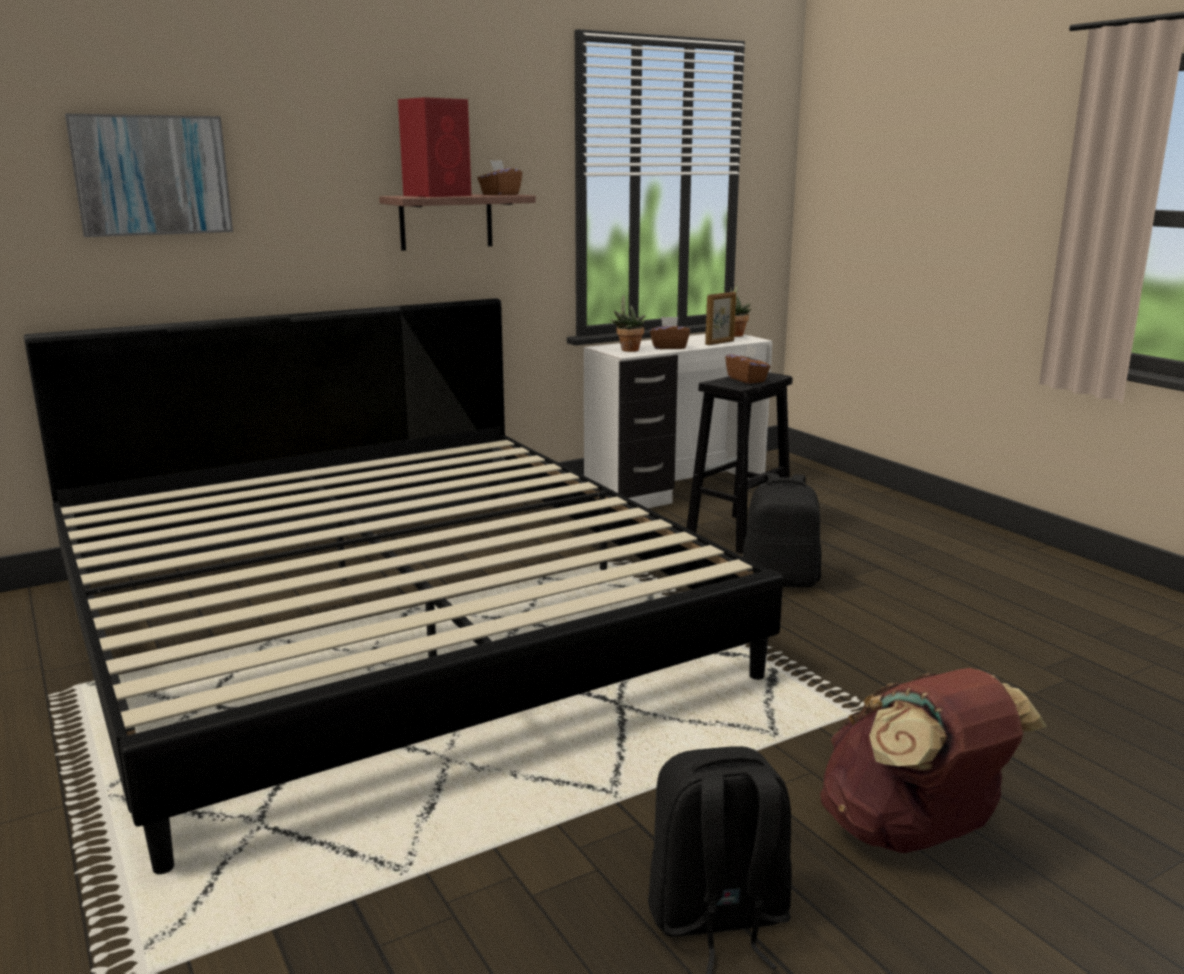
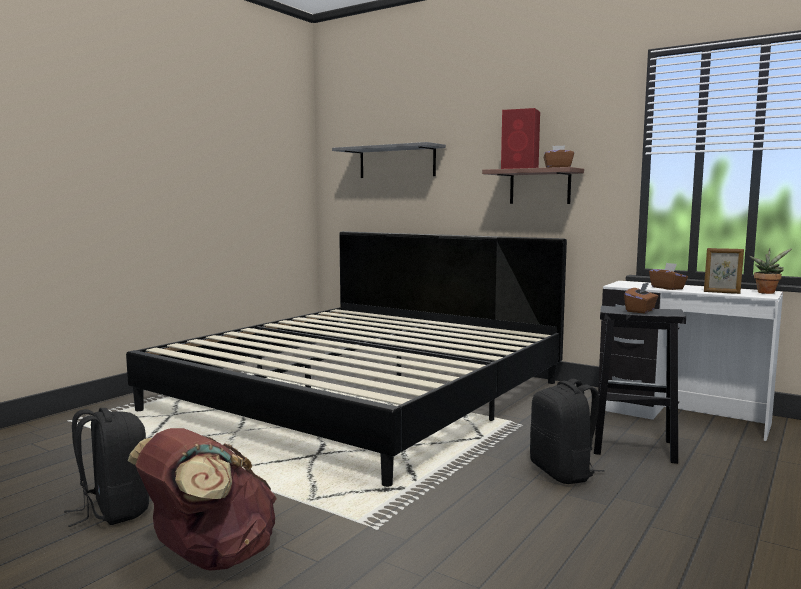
camera: 65 degrees right, 10 degrees down
(152, 175) = (397, 162): picture -> grey shelf
(628, 349) = (633, 284): potted plant -> none

